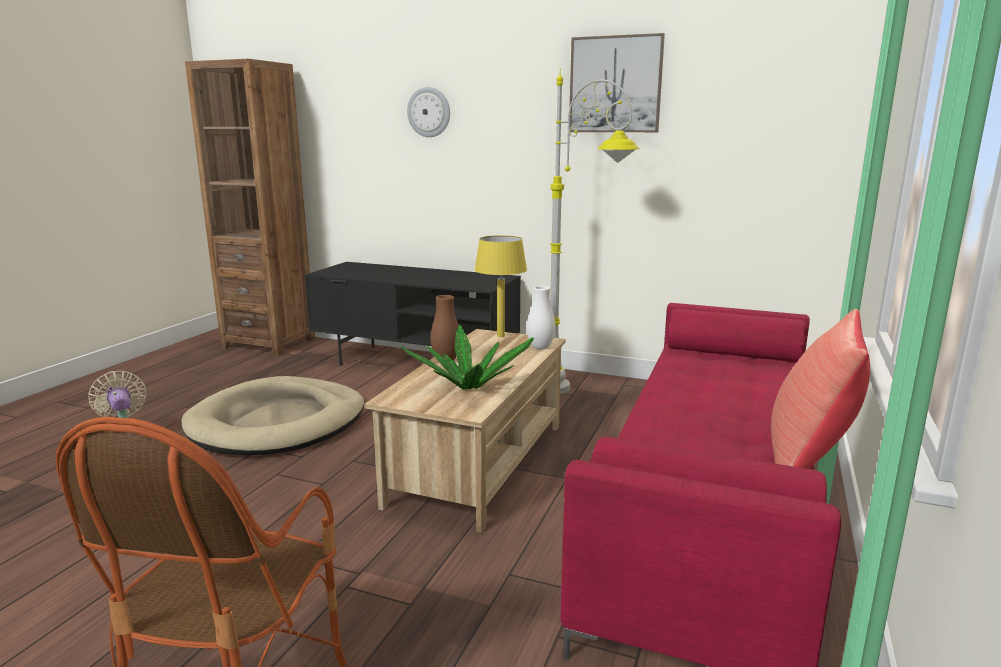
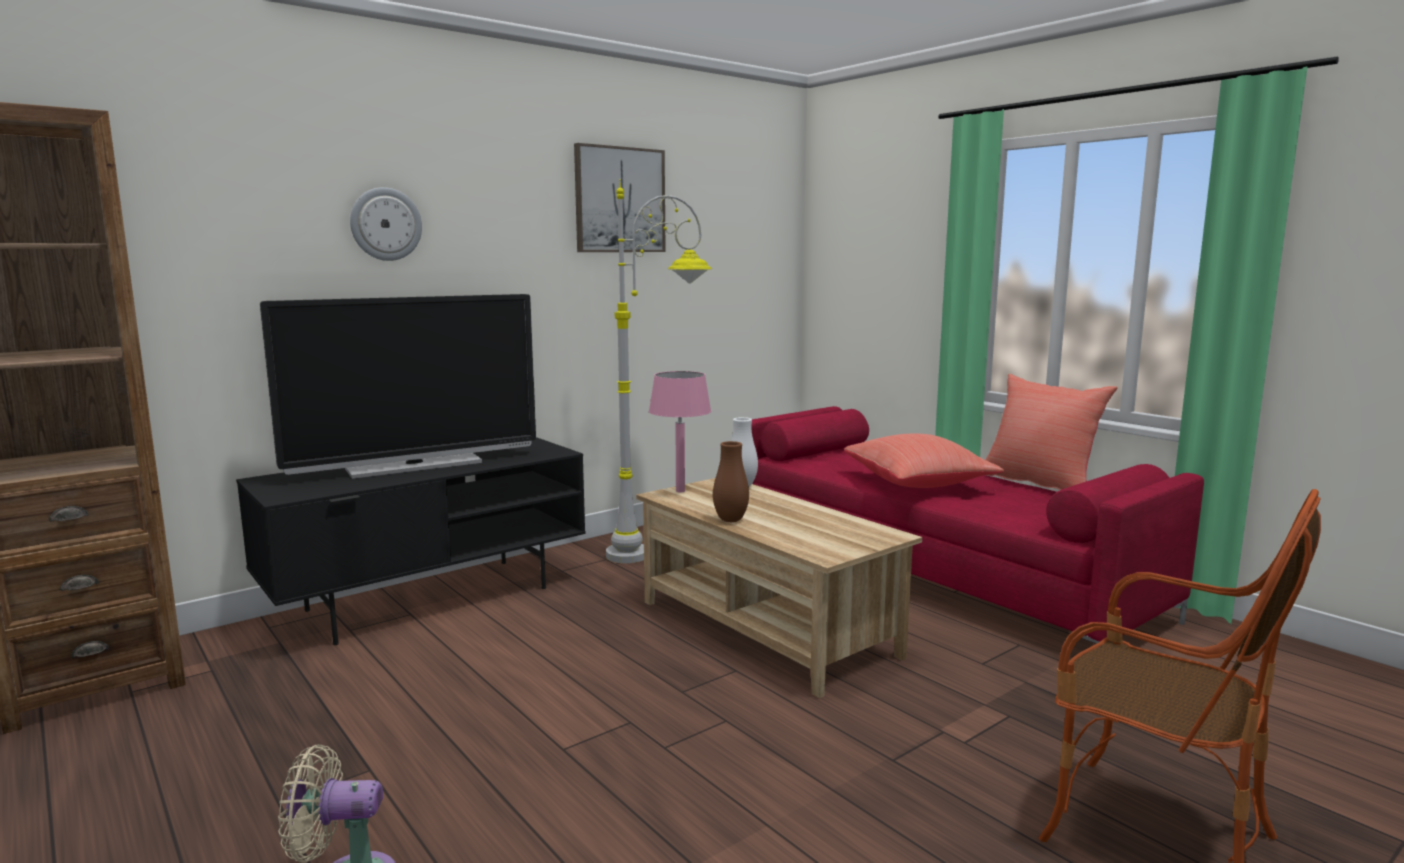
camera: 60 degrees left, 5 degrees down
(278, 423) = (490, 723): beige dog bed -> none
(408, 274) = (414, 466): none -> television
(469, 387) = (824, 525): potted plant -> none
(501, 336) = (680, 491): yellow table lamp -> pink table lamp
(685, 404) = (919, 484): none -> red pillow

